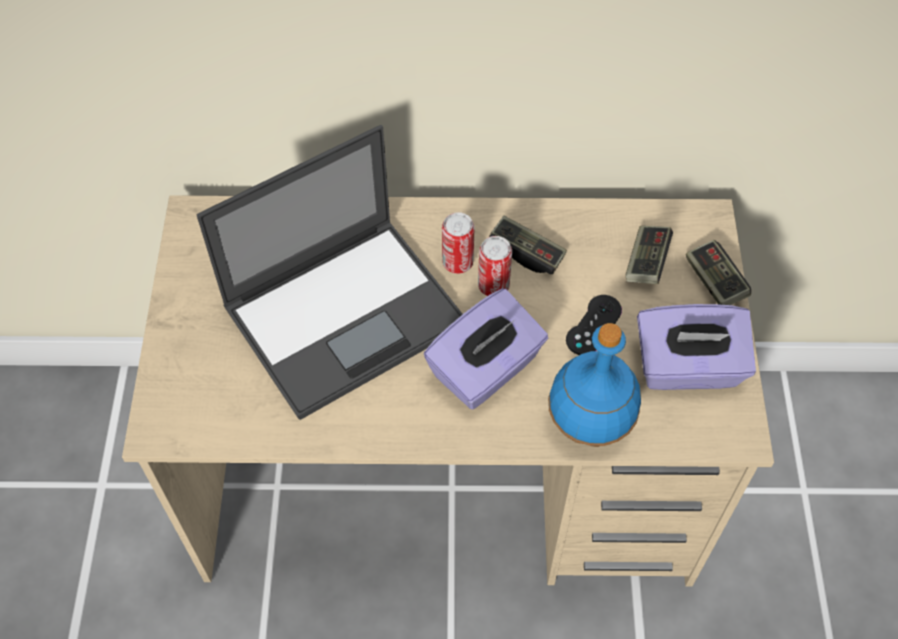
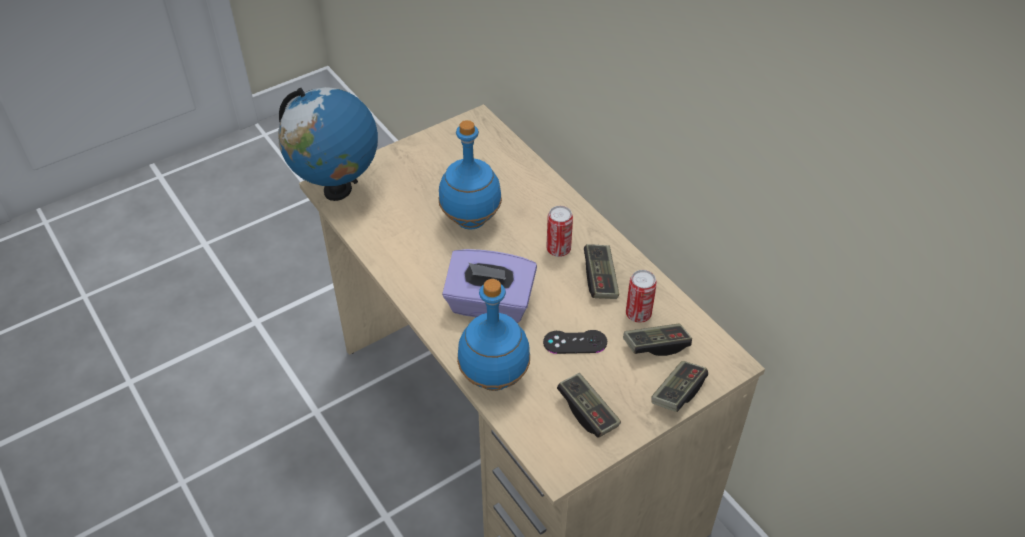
camera: 55 degrees right, 10 degrees down
(176, 422) = (337, 190): none -> globe
(347, 314) = (472, 220): laptop -> blue bottle
(493, 286) = (557, 276): can -> can (638, 314)
(687, 368) = (588, 411): purple tissue box -> game controller

